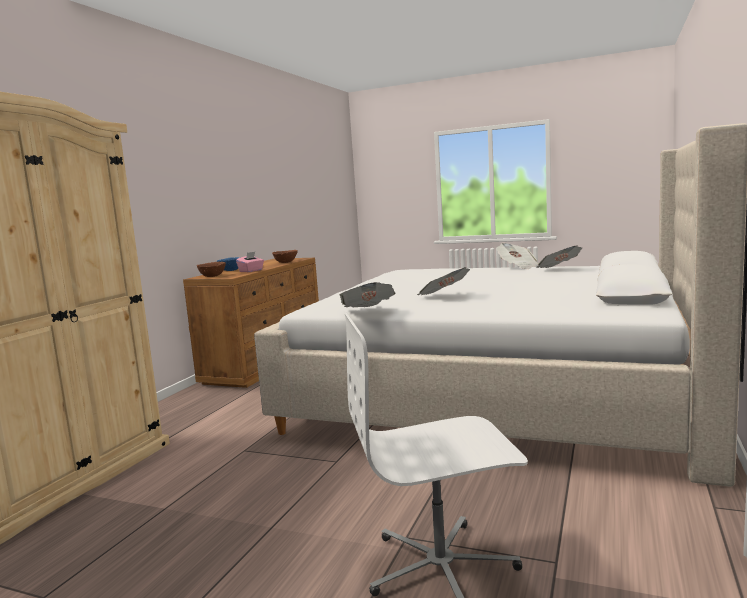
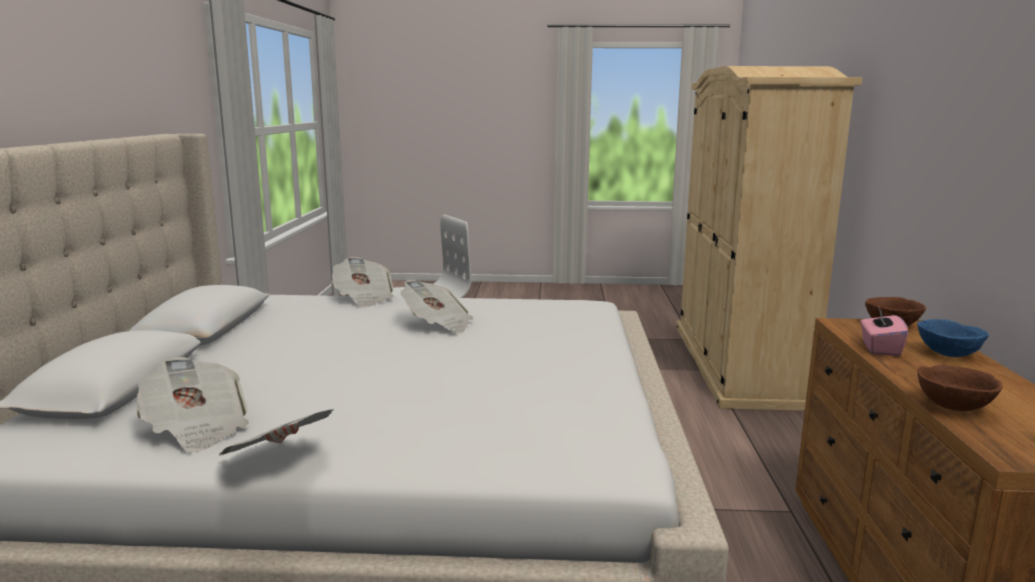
camera: 160 degrees right, 5 degrees up
(368, 311) = (511, 299): newspaper -> newspaper (363, 298)

